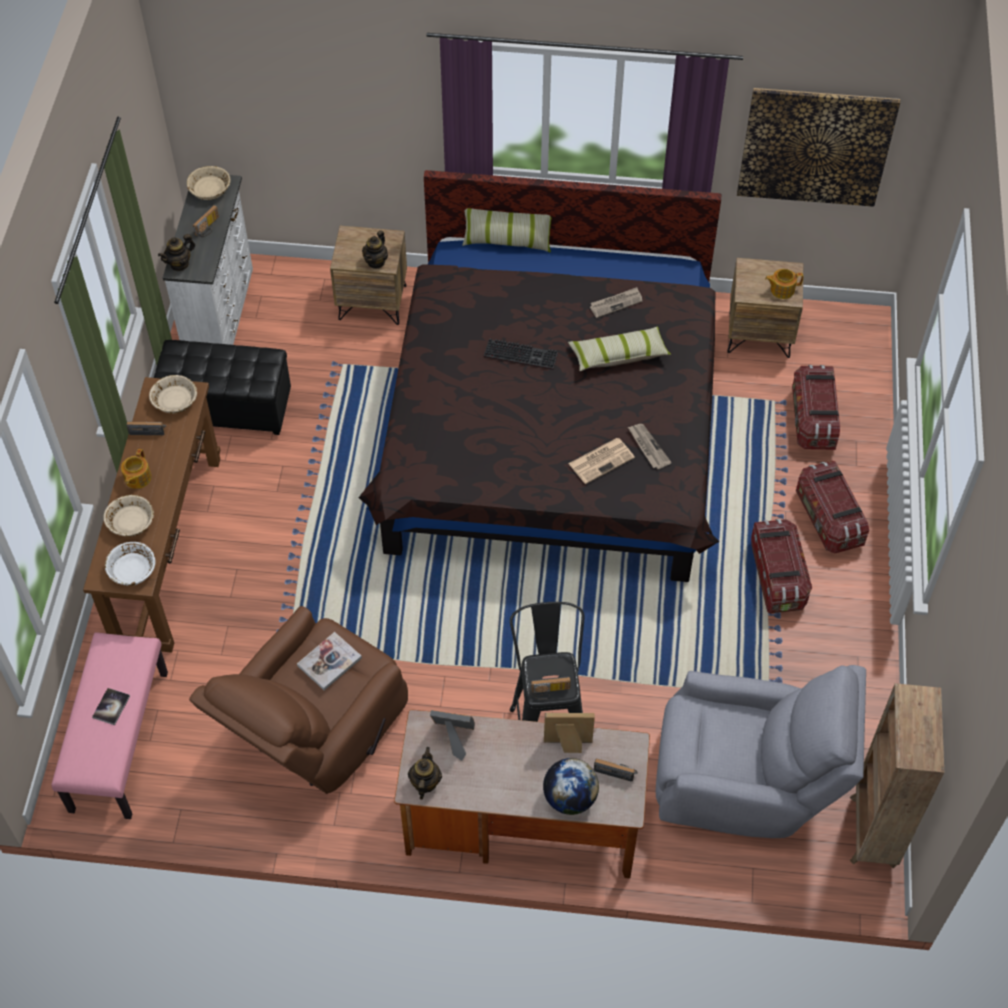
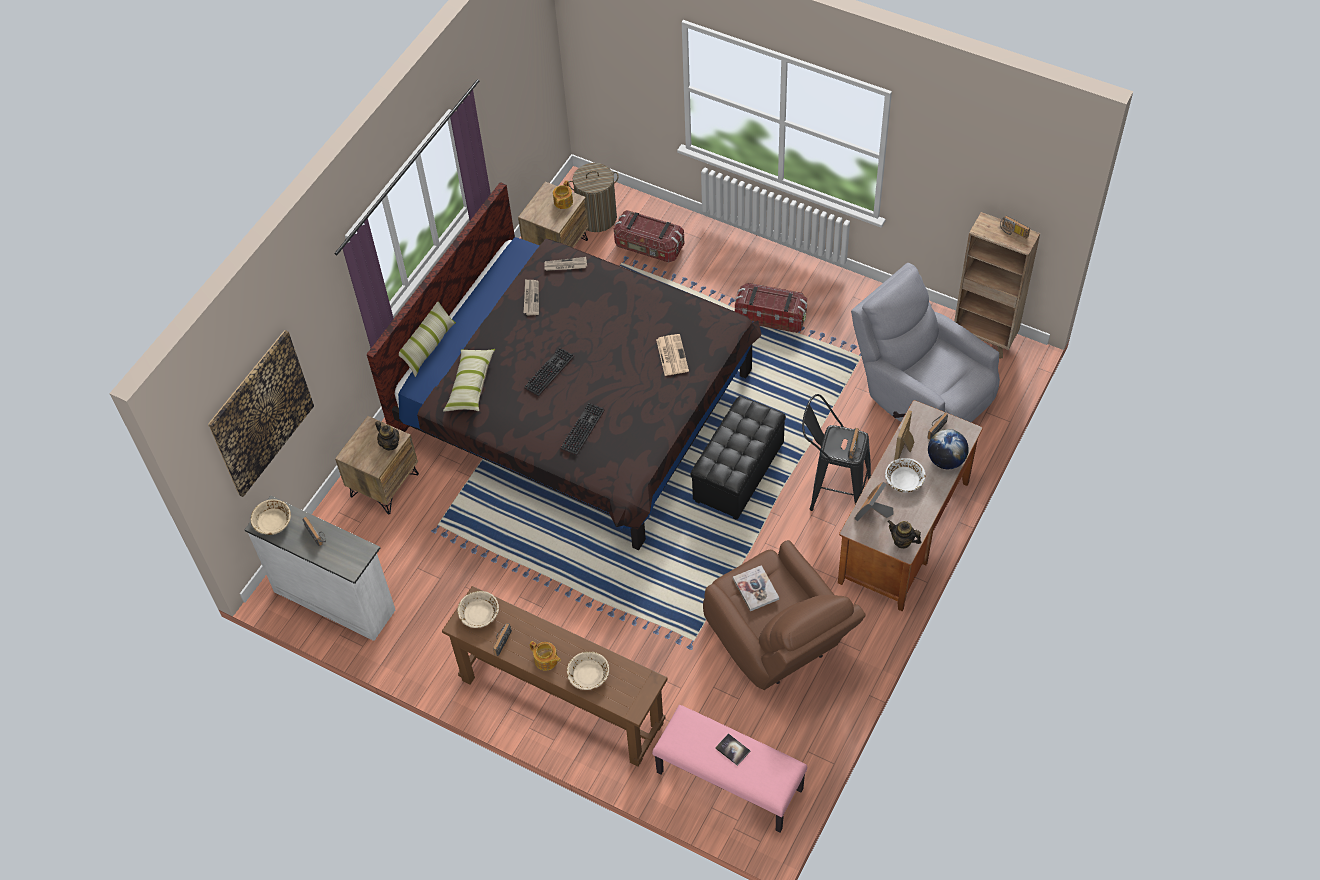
camera: 65 degrees left, 0 degrees up
(132, 570) = (636, 685): white bowl -> white bowl (904, 480)
(180, 264) = (346, 565): teapot -> none
(228, 408) = (439, 620): black ottoman -> black ottoman (738, 473)
(458, 411) = (582, 428): none -> keyboard
(618, 355) = (581, 313): pillow -> pillow (470, 385)
(648, 447) = (673, 324): newspaper -> newspaper (565, 265)
(746, 781) = (921, 392): grey armchair -> grey armchair turned 75 degrees counterclockwise
(815, 147) = (514, 102): picture -> picture (261, 413)
(827, 355) = (597, 217): none -> laundry basket
(828, 518) = (736, 271): storage box -> none
(925, 737) = (1012, 232): none -> radio

